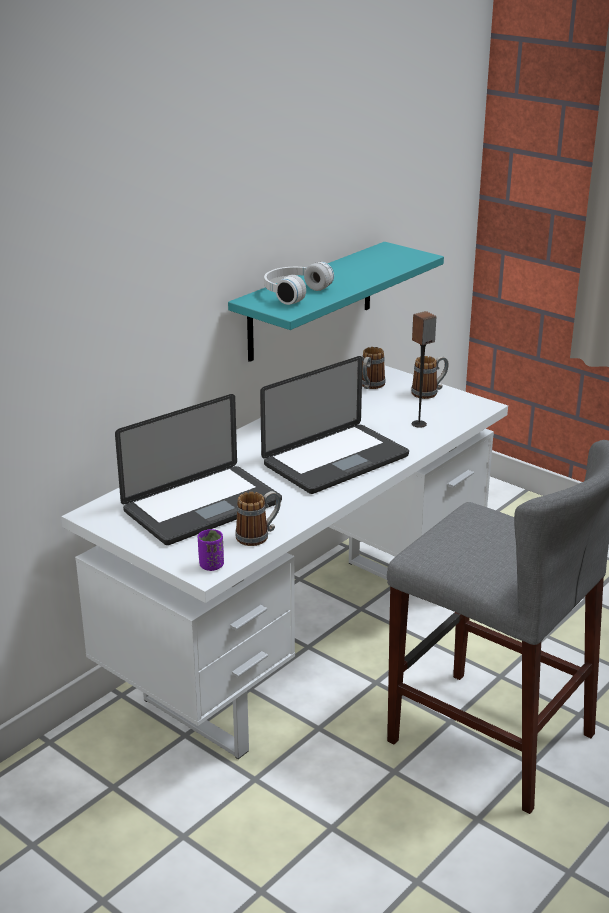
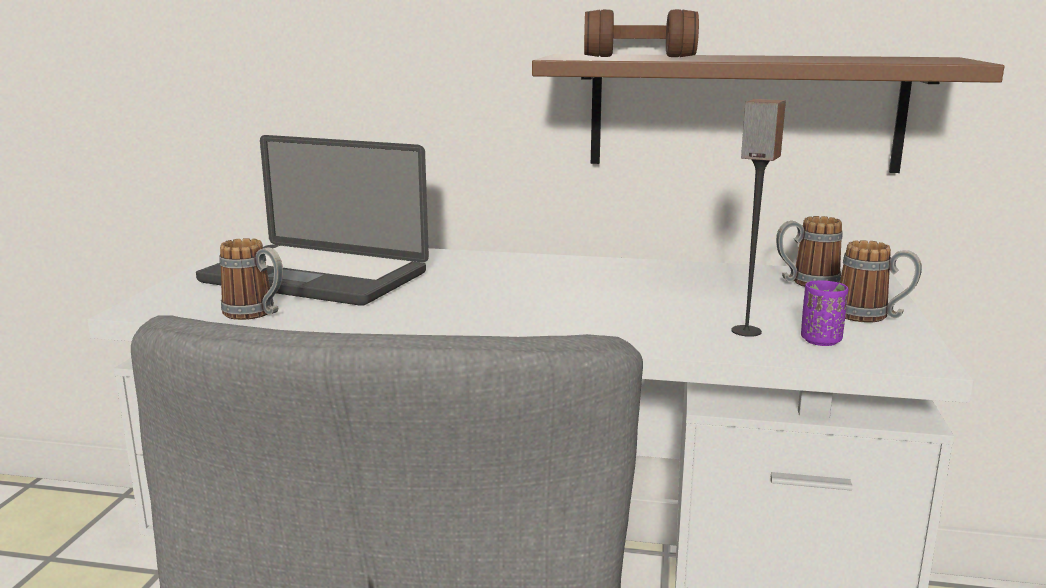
camera: 60 degrees right, 10 degrees down
(211, 565) = (157, 308): purple cup -> purple cup (820, 340)
(293, 293) = (638, 56): white headphones -> brown headphones
(311, 301) = (744, 112): turquoise shelf -> brown shelf
(336, 461) = (532, 309): laptop -> none

